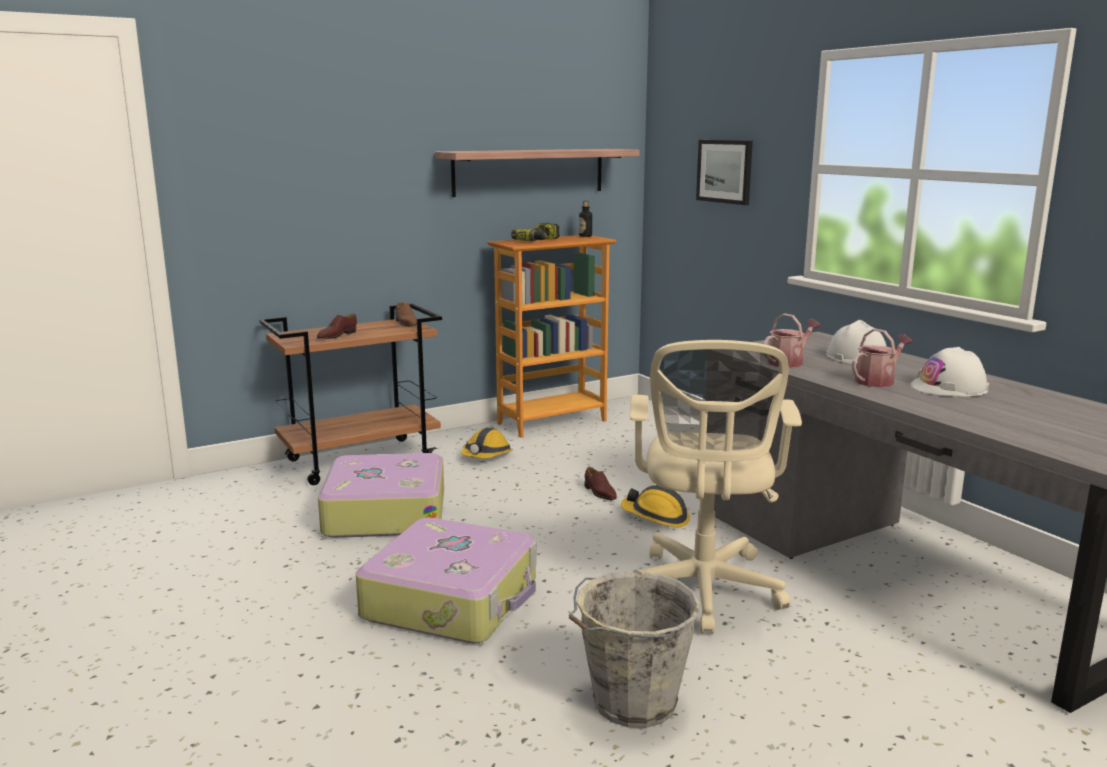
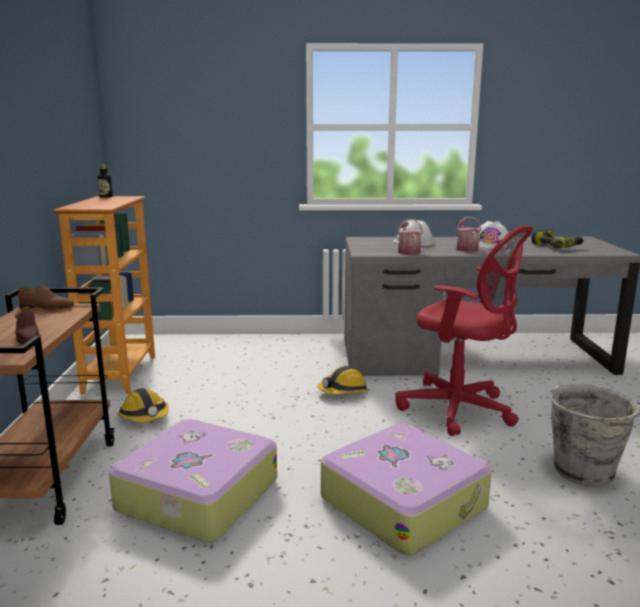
camera: 60 degrees left, 0 degrees up
(529, 172) = (58, 136): shelf -> none
(539, 241) = (99, 203): power drill -> power drill (556, 246)
(599, 492) = (281, 396): brown shoe -> none
(703, 592) = (460, 410): beige office chair -> red office chair
(725, 171) = (214, 133): picture -> none

